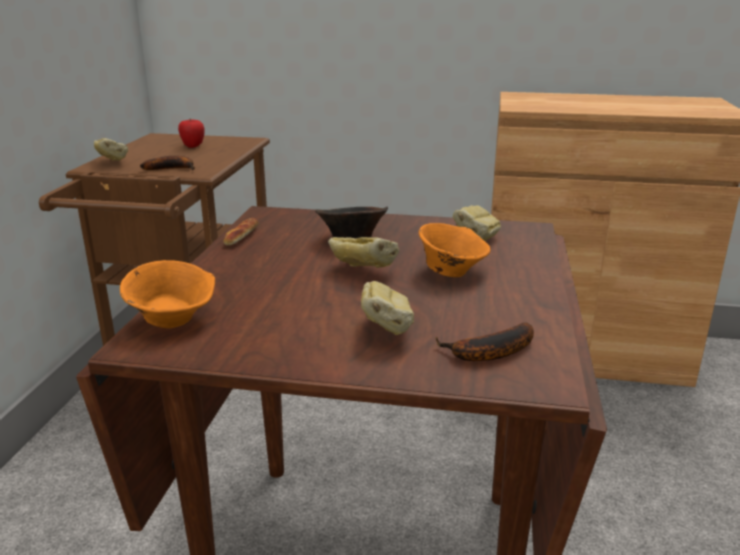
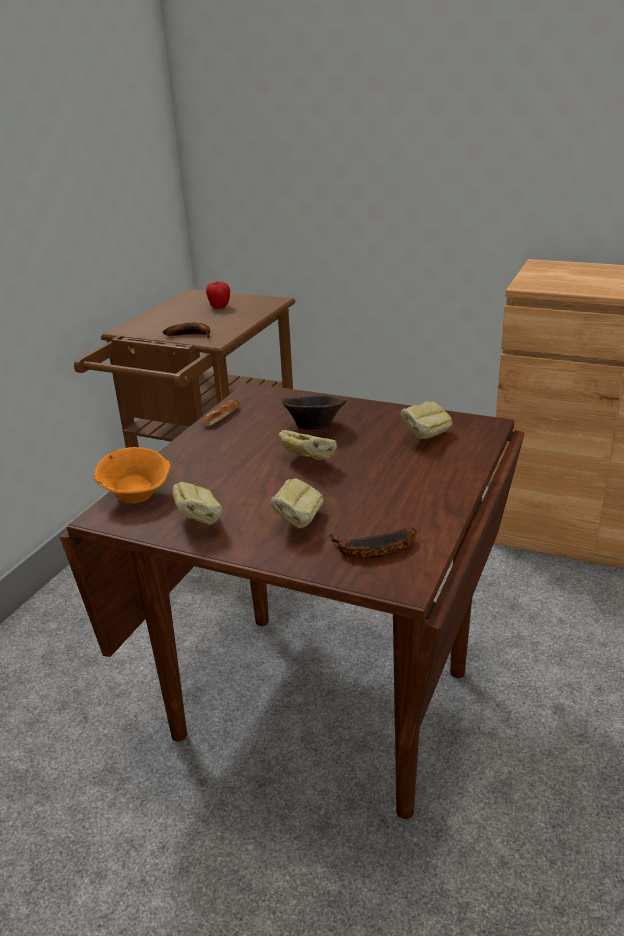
camera: 15 degrees right, 5 degrees up
(112, 163) = (142, 326): bread -> bread (199, 522)
(452, 272) = (385, 468): orange bowl -> none

